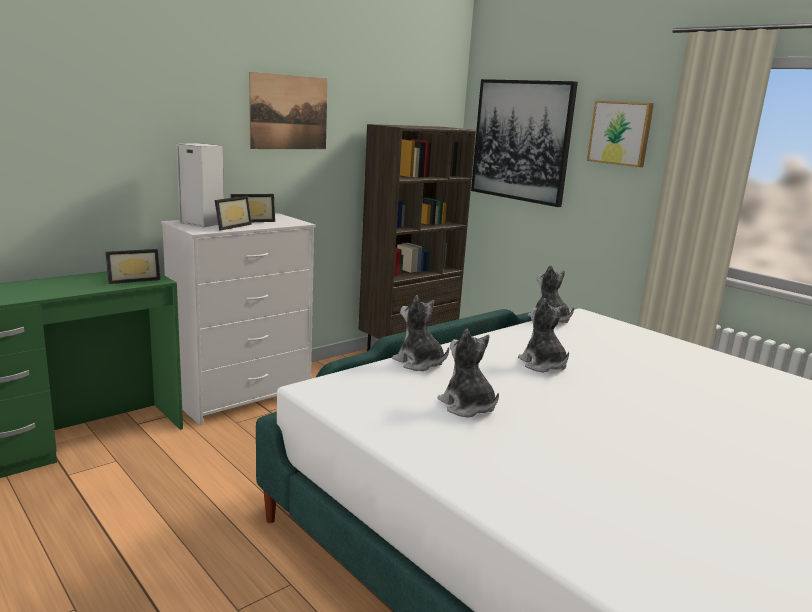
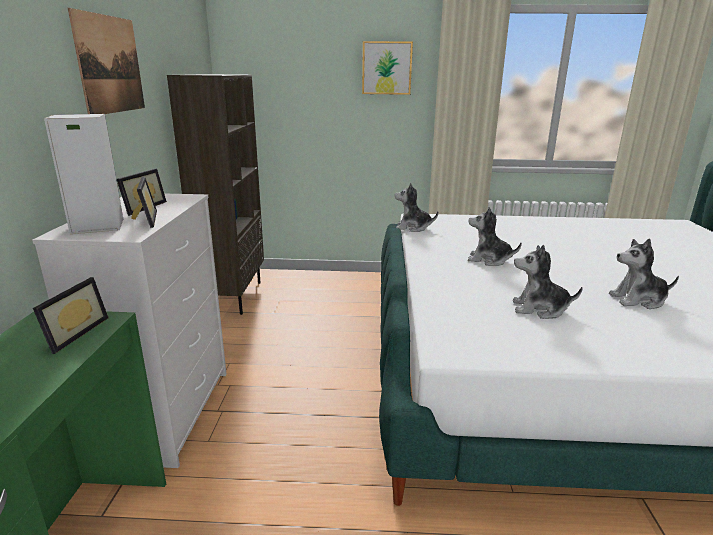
camera: 45 degrees left, 5 degrees up
(419, 363) = (439, 293): plush toy -> plush toy (638, 300)
(521, 141) = (287, 82): picture -> none

